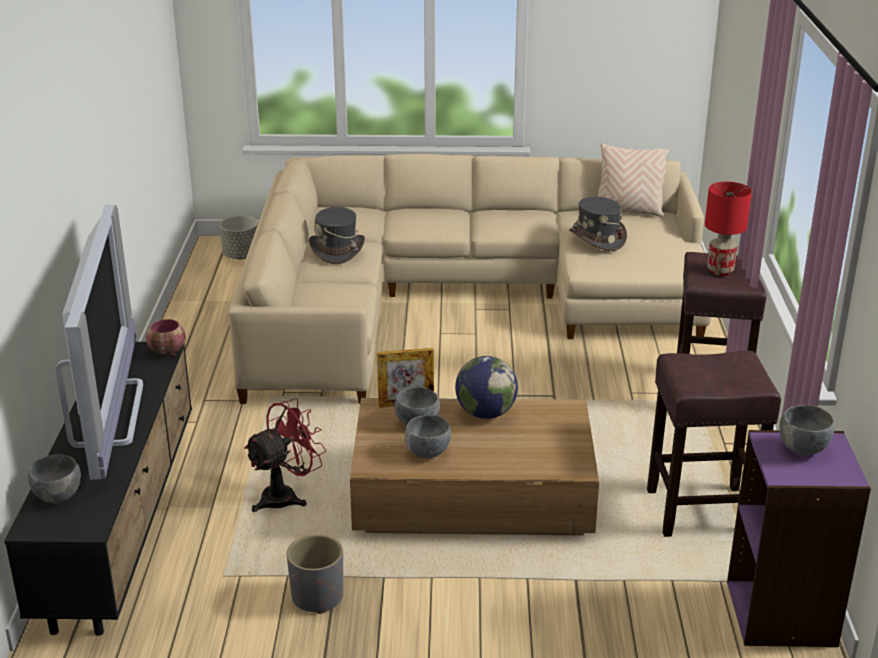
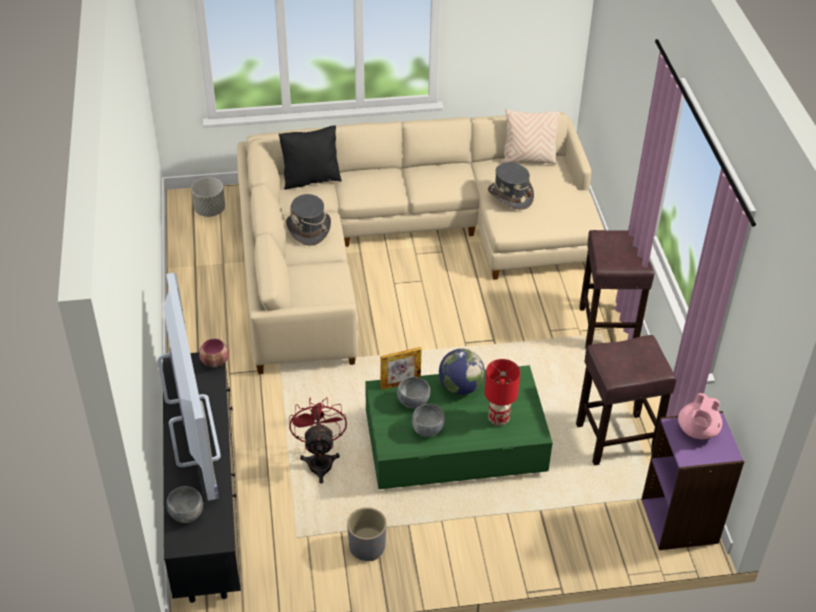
camera: 10 degrees left, 15 degrees up
(286, 496) = (320, 460): red fan -> red fan turned 45 degrees counterclockwise
(357, 211) = (311, 179): none -> black pillow
(473, 498) = (455, 445): brown coffee table -> green coffee table
(721, 271) = (618, 250): red table lamp -> red table lamp (499, 419)
(802, 449) = (697, 431): grey bowl -> pink teapot

